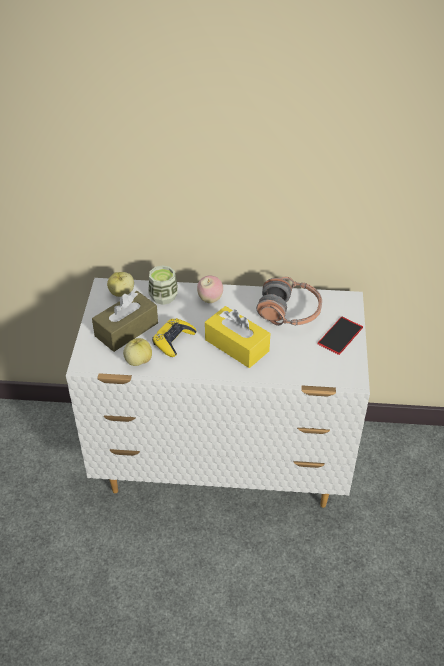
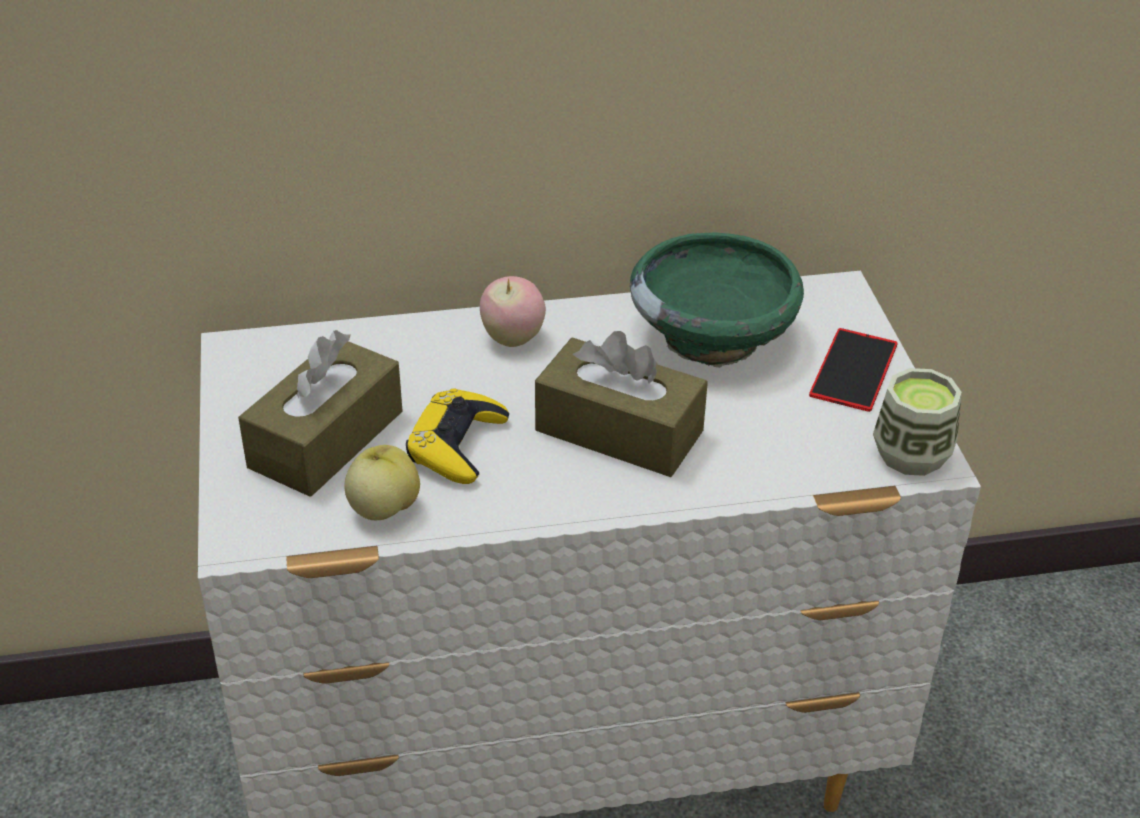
camera: 15 degrees left, 5 degrees down
(121, 293) = (284, 358): apple -> none
(163, 296) = (394, 350): cup -> cup (911, 454)
(237, 345) = (619, 431): yellow tissue box -> brown tissue box
(289, 312) = (713, 337): headphones -> green bowl

